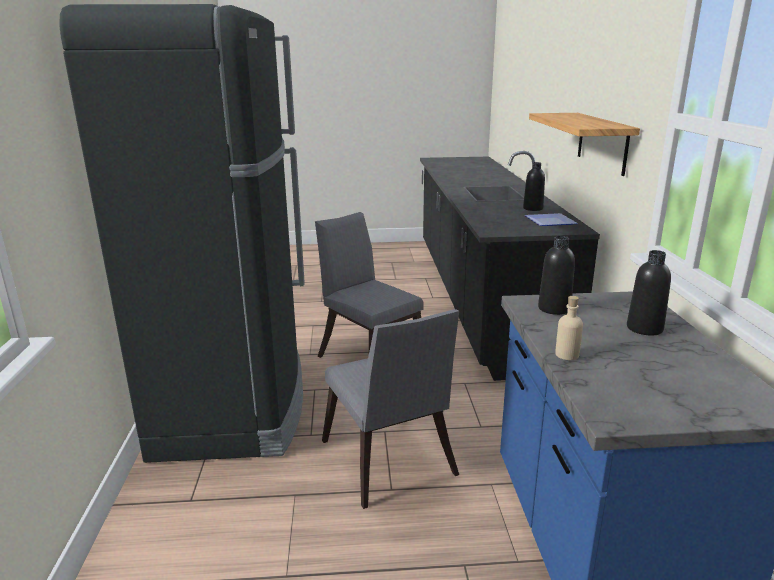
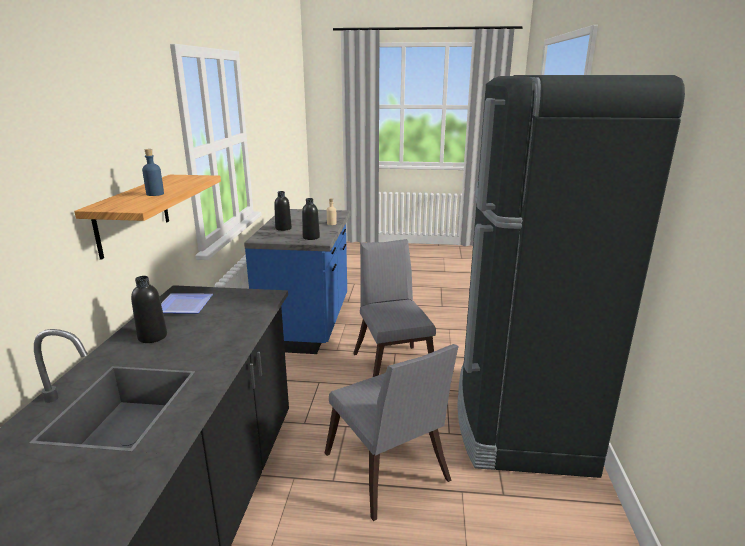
camera: 170 degrees left, 0 degrees up
(566, 117) = (155, 194): none -> blue bottle

